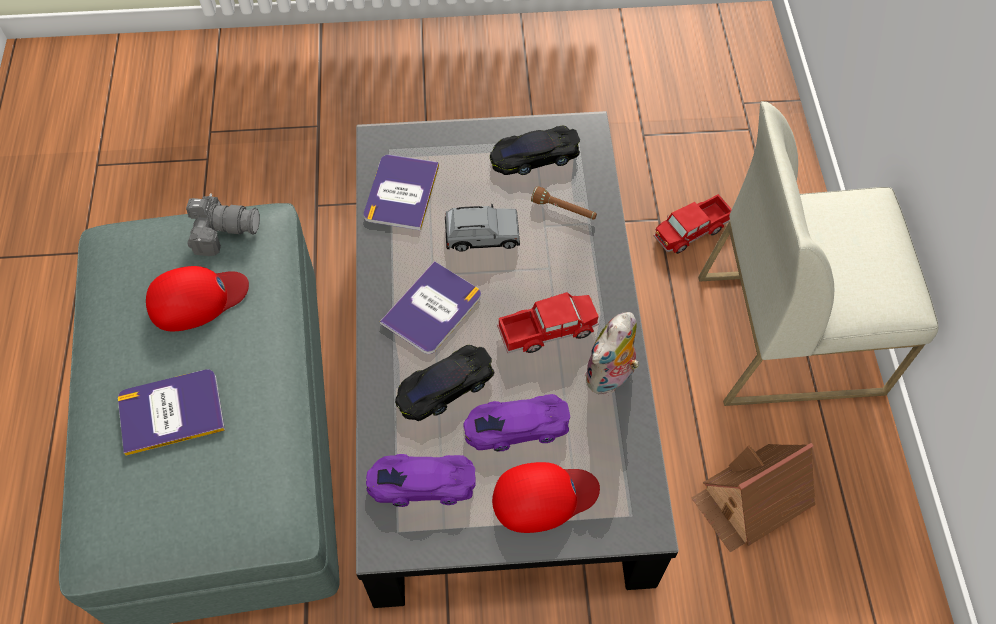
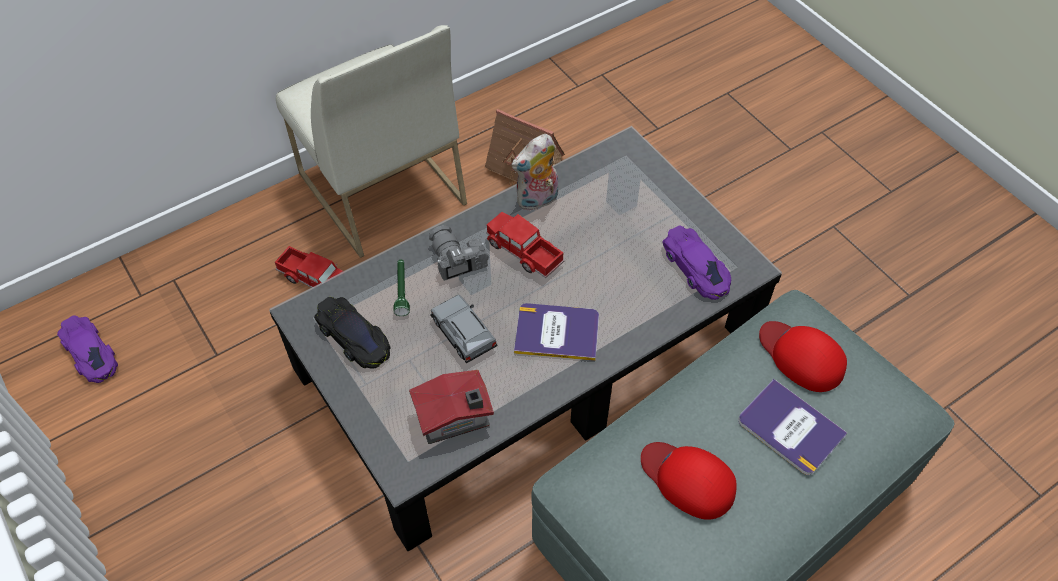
camera: 120 degrees left, 5 degrees down
(223, 231) = (609, 508): camera -> camera (455, 261)
(401, 193) = (455, 418): book -> toy house
(444, 387) = (616, 291): black toy car -> none
(516, 426) = (614, 235): purple toy car -> purple toy car (90, 353)
(543, 497) = (651, 199): red cap -> red cap (801, 356)
(564, 210) = (402, 290): brown flashlight -> green flashlight
(610, 378) = (537, 201): plush toy -> plush toy turned 135 degrees clockwise

